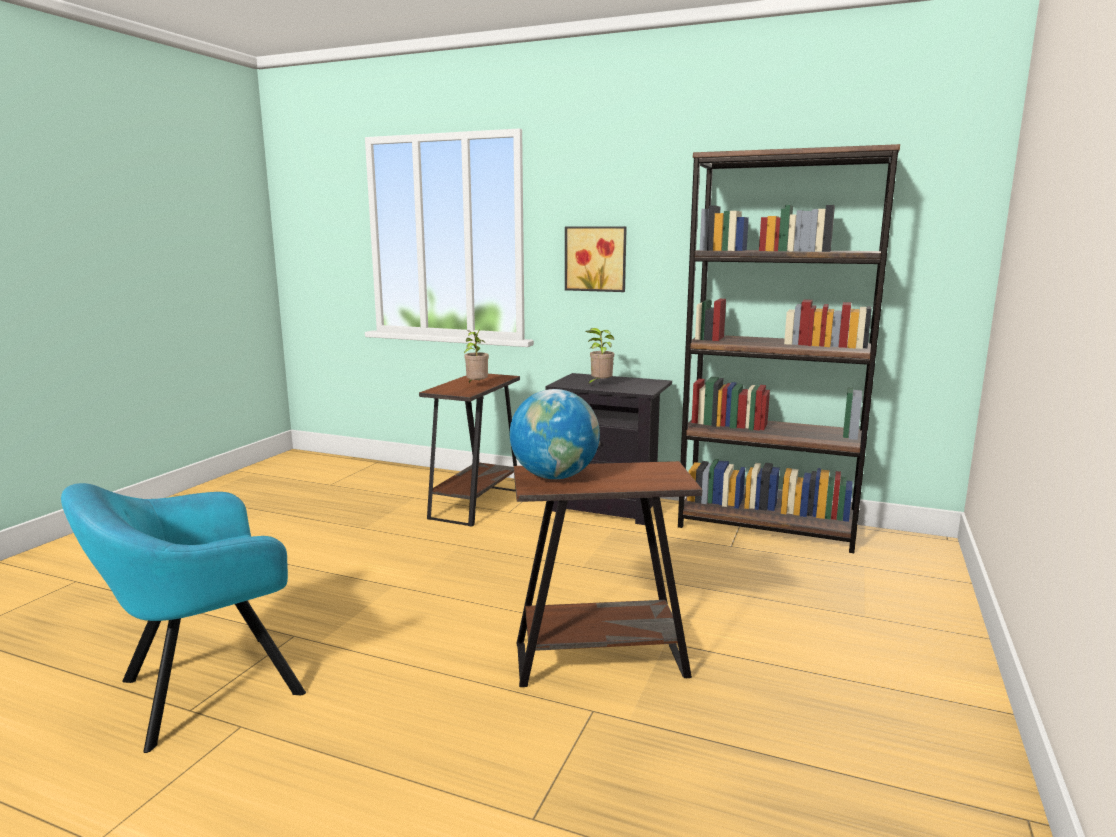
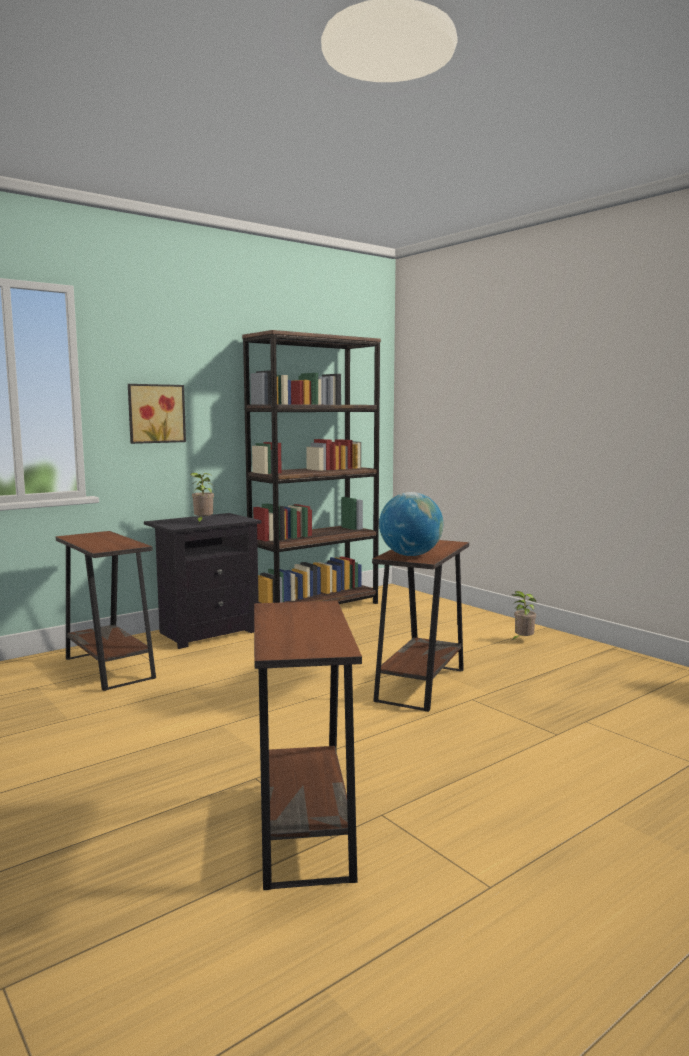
camera: 60 degrees left, 5 degrees down
(203, 690) = (303, 828): turquoise armchair -> brown side table
(476, 385) = (115, 540): potted plant -> potted plant (522, 640)

